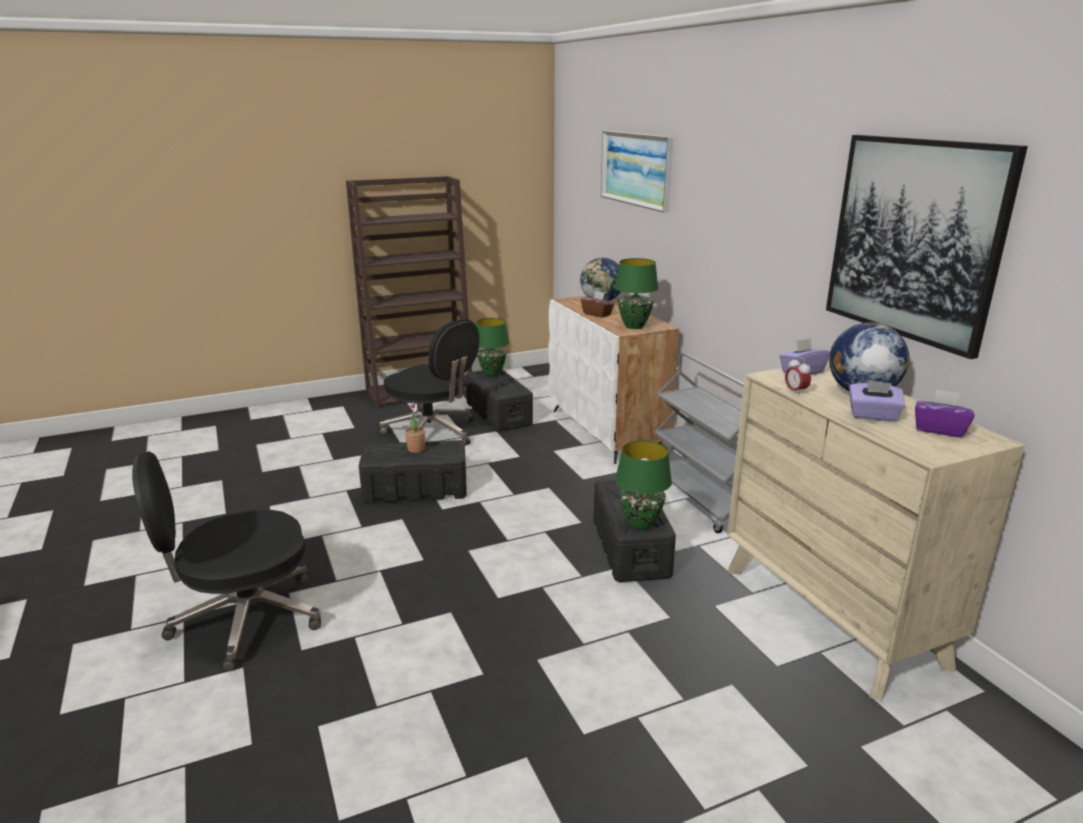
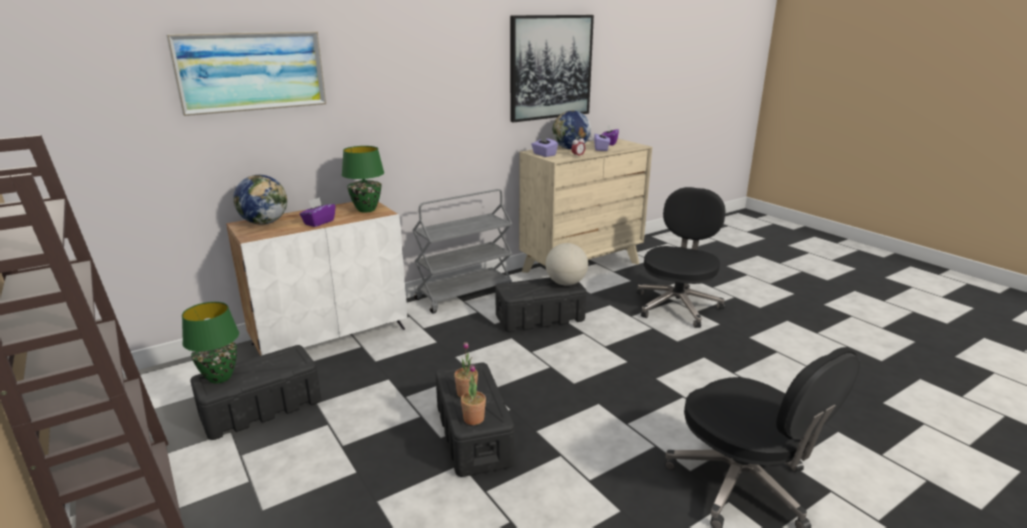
camera: 100 degrees left, 0 degrees up
(379, 450) = (473, 419): none -> potted plant
(432, 433) = (314, 453): black office chair -> black office chair (677, 305)
(597, 314) = (319, 222): brown tissue box -> purple tissue box
(640, 524) = (566, 283): green table lamp -> globe

